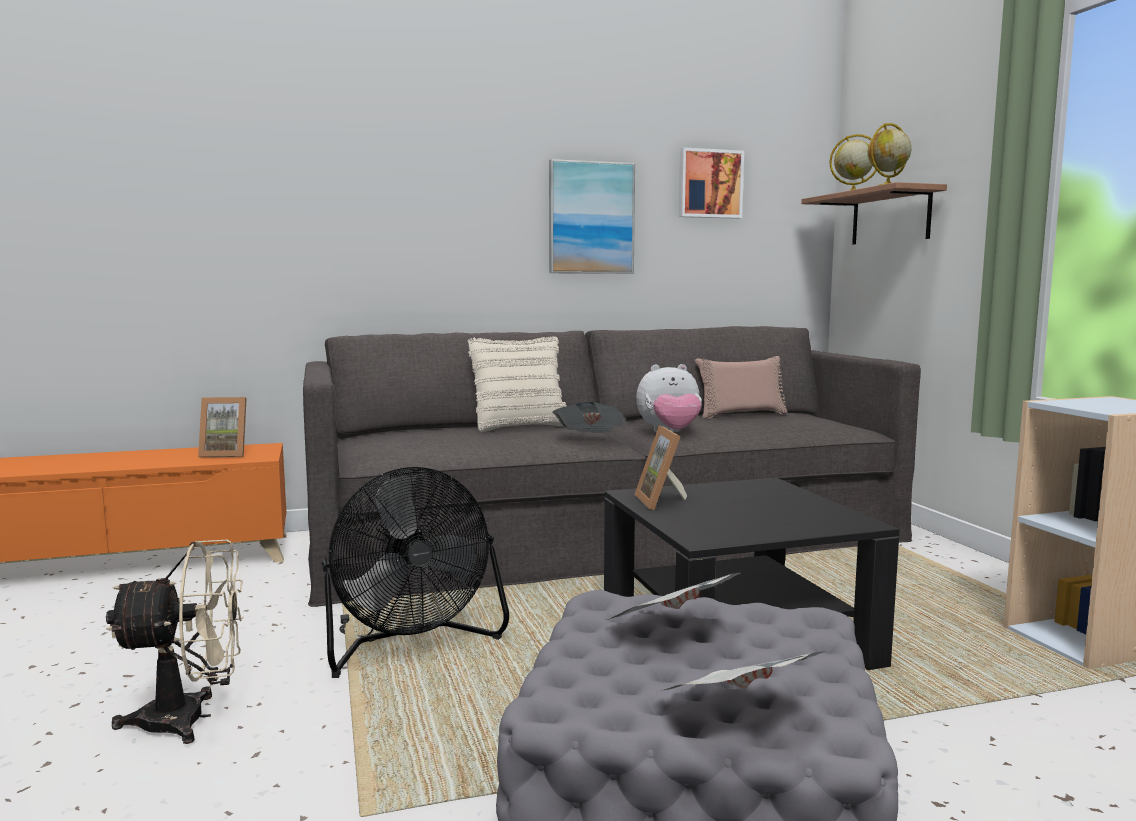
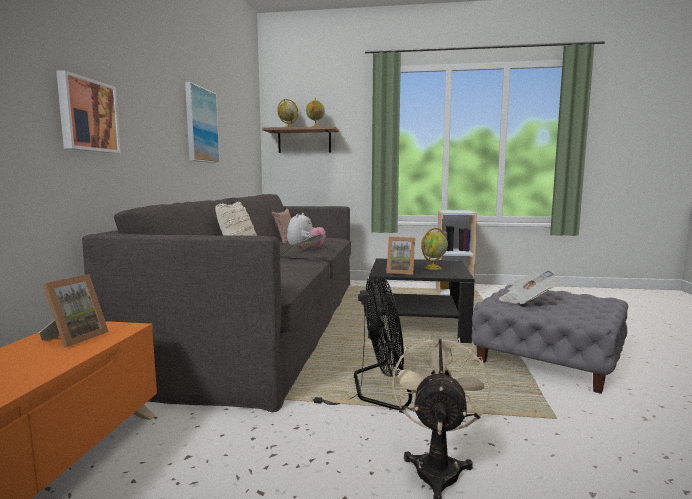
camera: 65 degrees left, 0 degrees up
(709, 184) = (233, 113): picture -> picture (87, 115)
(736, 713) = (596, 305): newspaper -> none
(751, 516) = (433, 267): none -> globe

